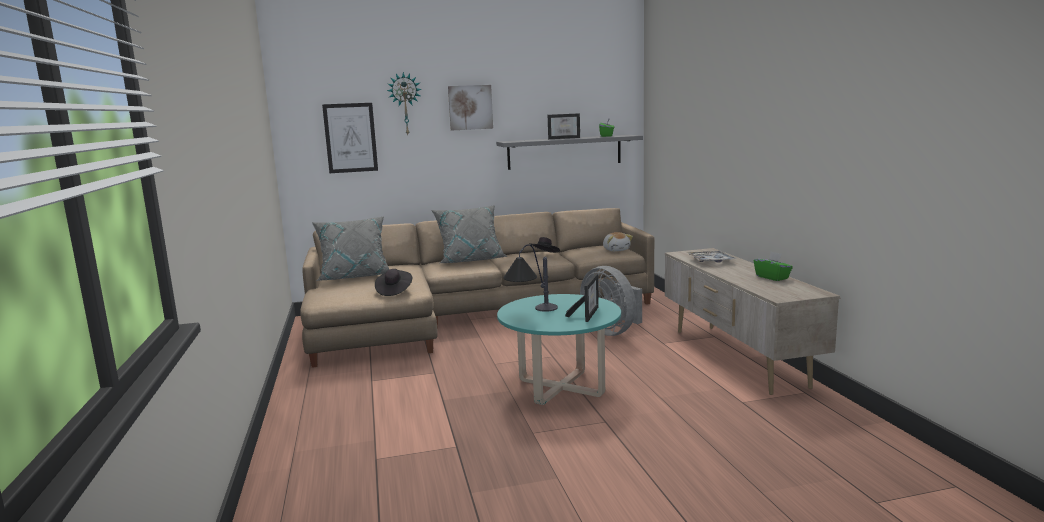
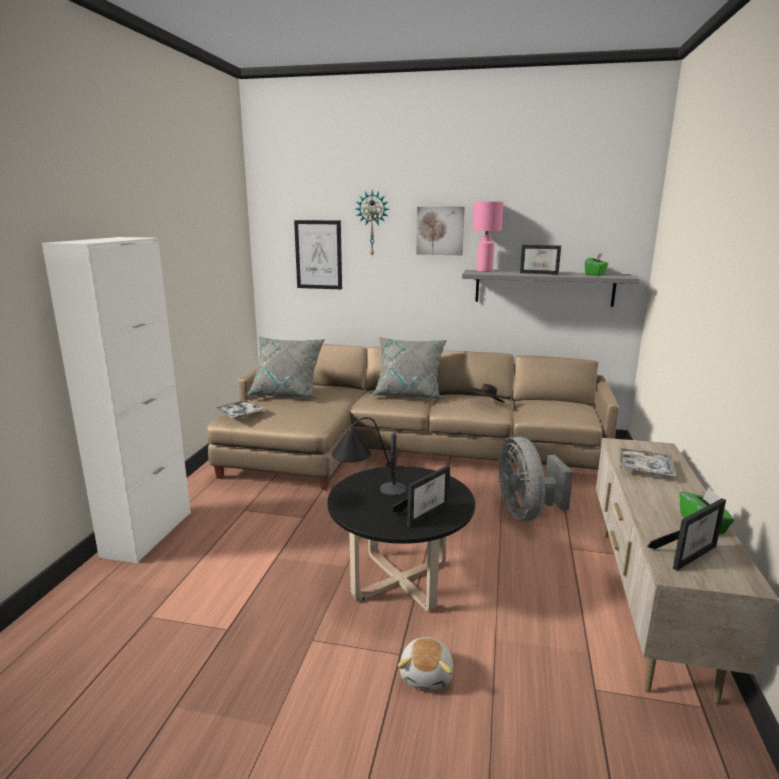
camera: 25 degrees right, 5 degrees up
(294, 416) = (148, 534): none -> white cabinet
(331, 294) = (240, 413): none -> tray
(394, 291) = (296, 422): black hat -> none
(516, 140) = (485, 271): none -> pink table lamp
(561, 387) = (400, 580): turquoise coffee table -> black coffee table
(616, 250) = (573, 412): plush toy -> plush toy (427, 674)
(778, 289) = (688, 553): none -> picture frame

